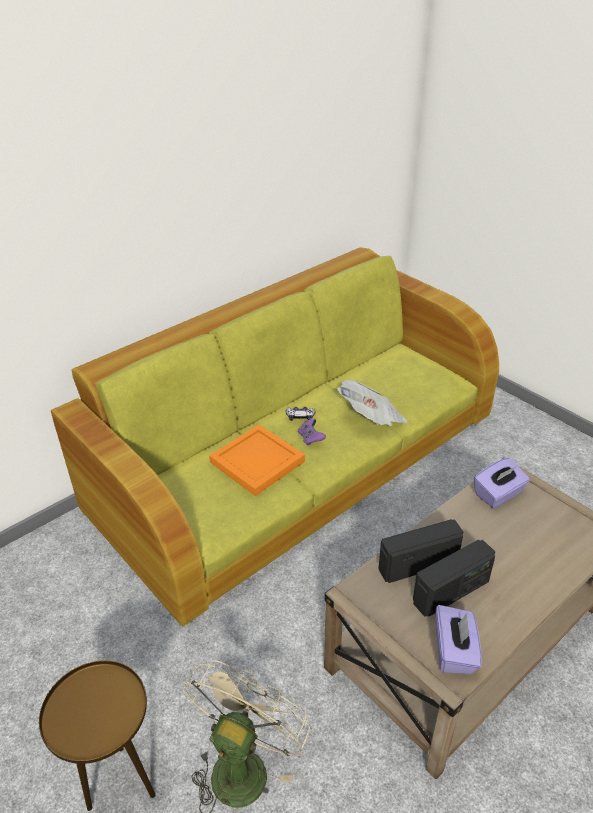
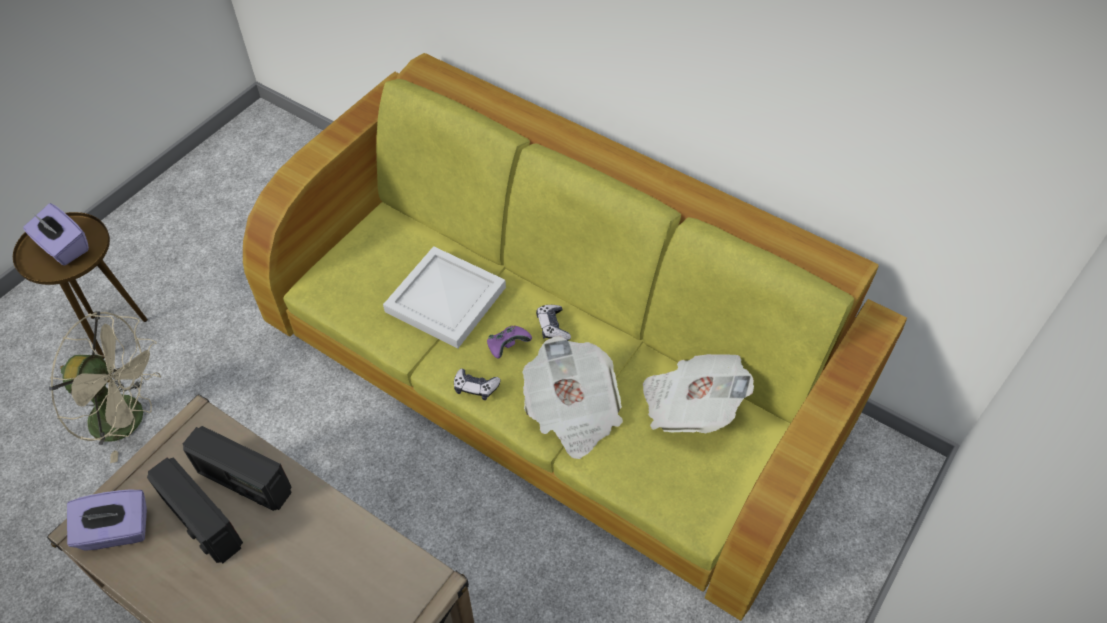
camera: 75 degrees right, 15 degrees up
(257, 461) = (447, 299): orange tray -> white tray
(341, 457) = (475, 387): none -> game controller
(379, 373) = (690, 406): none -> newspaper
(417, 564) = (244, 481): radio -> radio turned 150 degrees clockwise
(498, 494) = (382, 572): purple tissue box -> purple tissue box (63, 247)

